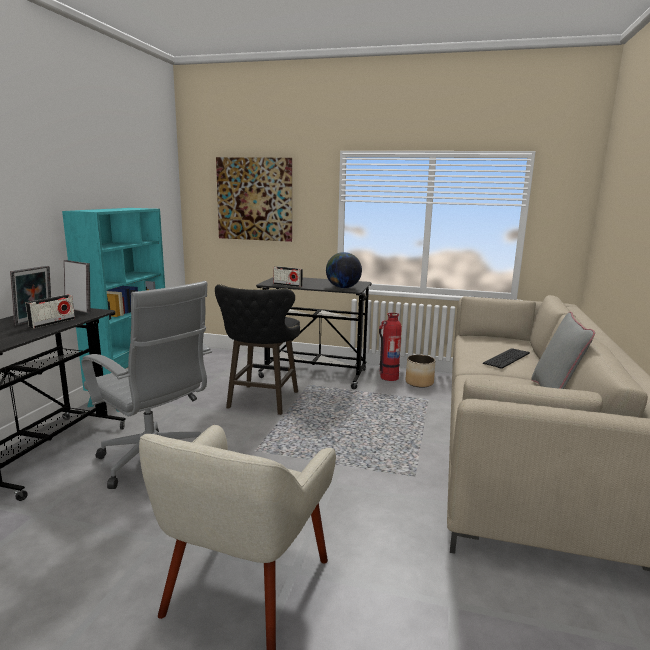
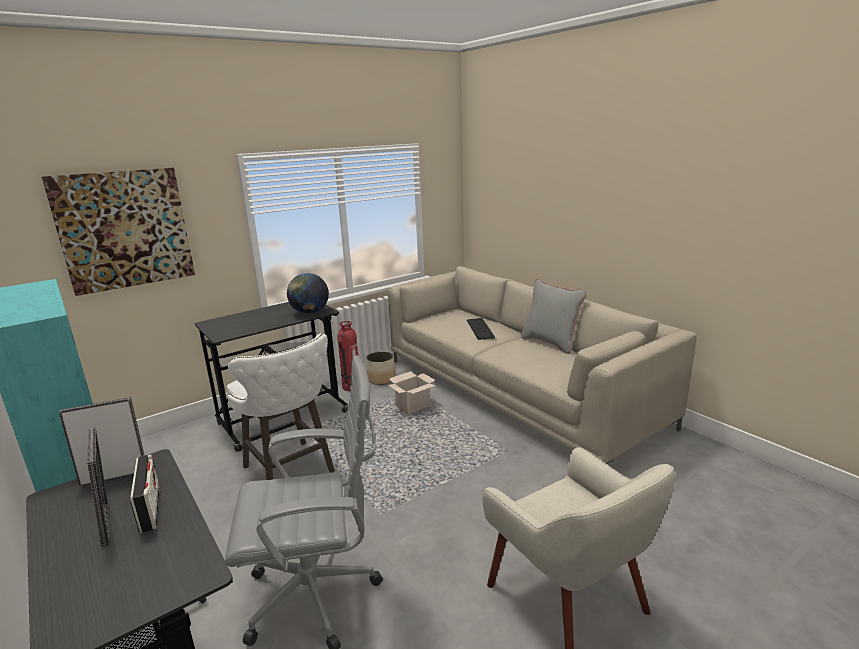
camera: 50 degrees left, 5 degrees up
(262, 401) = (290, 471): black stool -> white stool
(287, 285) = (249, 329): radio -> none
(406, 409) = (413, 406): none -> cardboard box

